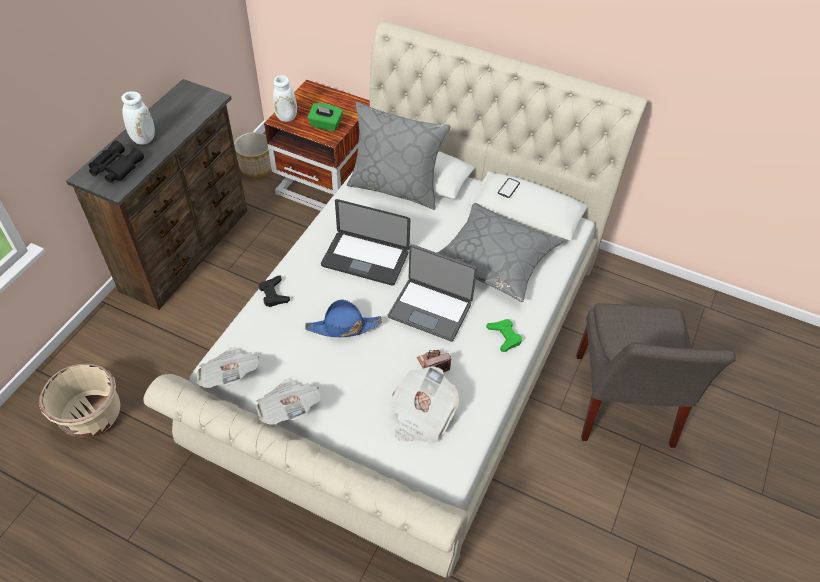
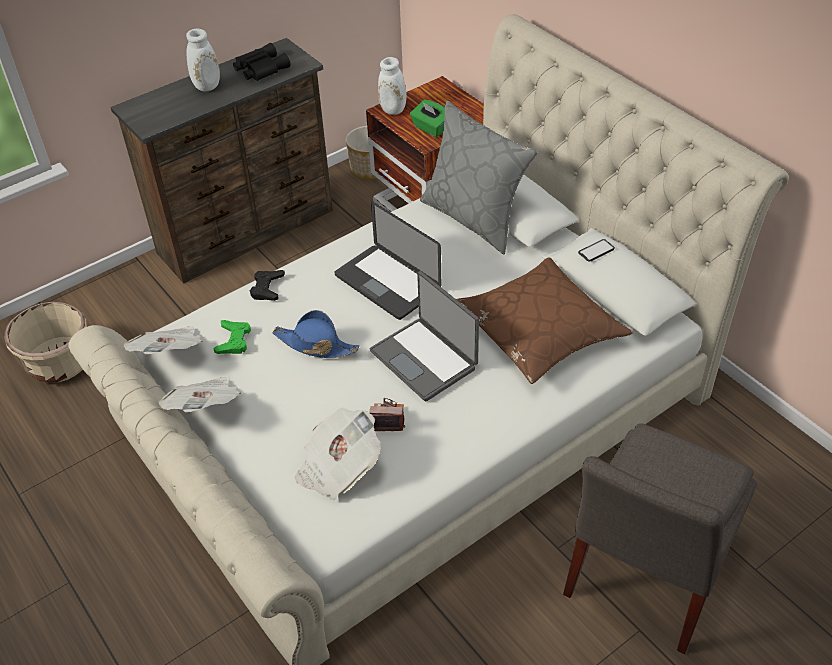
camera: 30 degrees right, 5 degrees down
(115, 167) = (162, 106): black binoculars -> black binoculars (260, 68)
(495, 259) = (539, 330): grey pillow -> brown pillow
(504, 336) = (492, 418): green game controller -> green game controller (233, 340)

